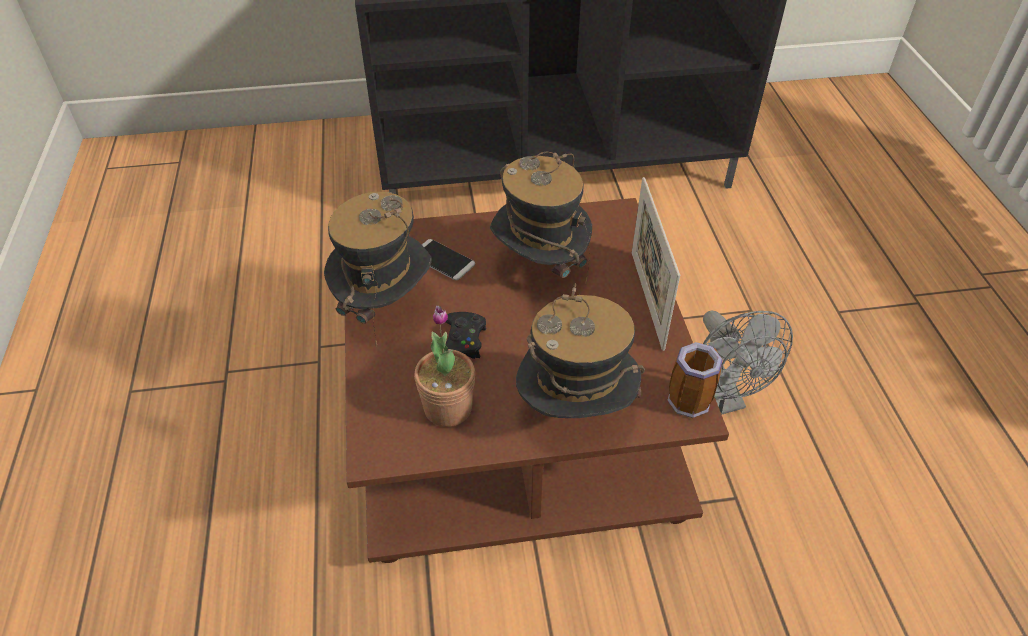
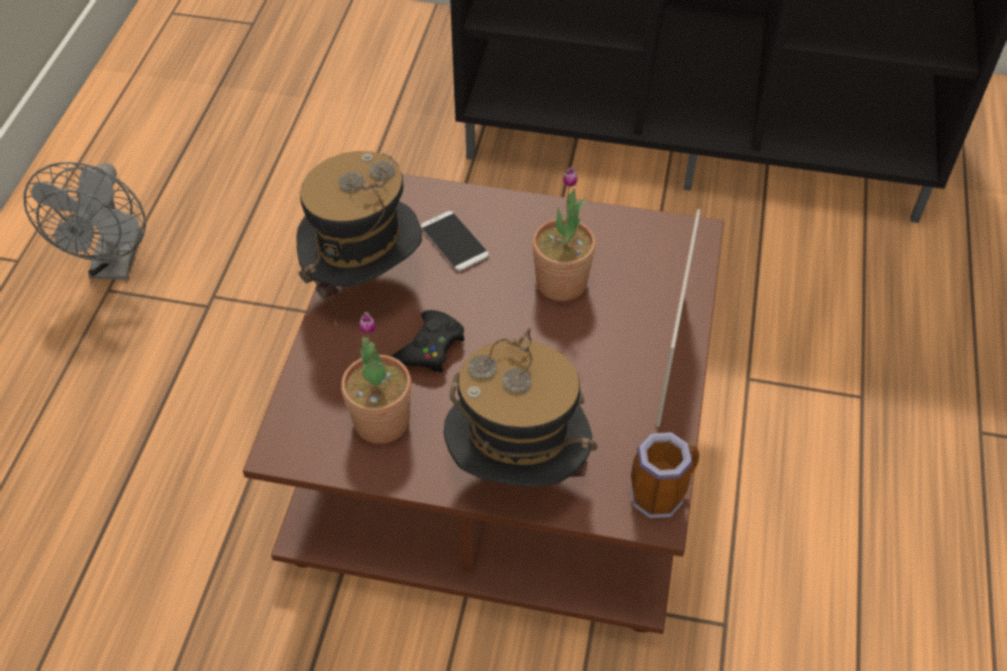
camera: 20 degrees right, 5 degrees up
(540, 268) = (561, 282): hat -> potted plant
(721, 399) = (767, 499): grey fan -> grey fan (115, 265)

